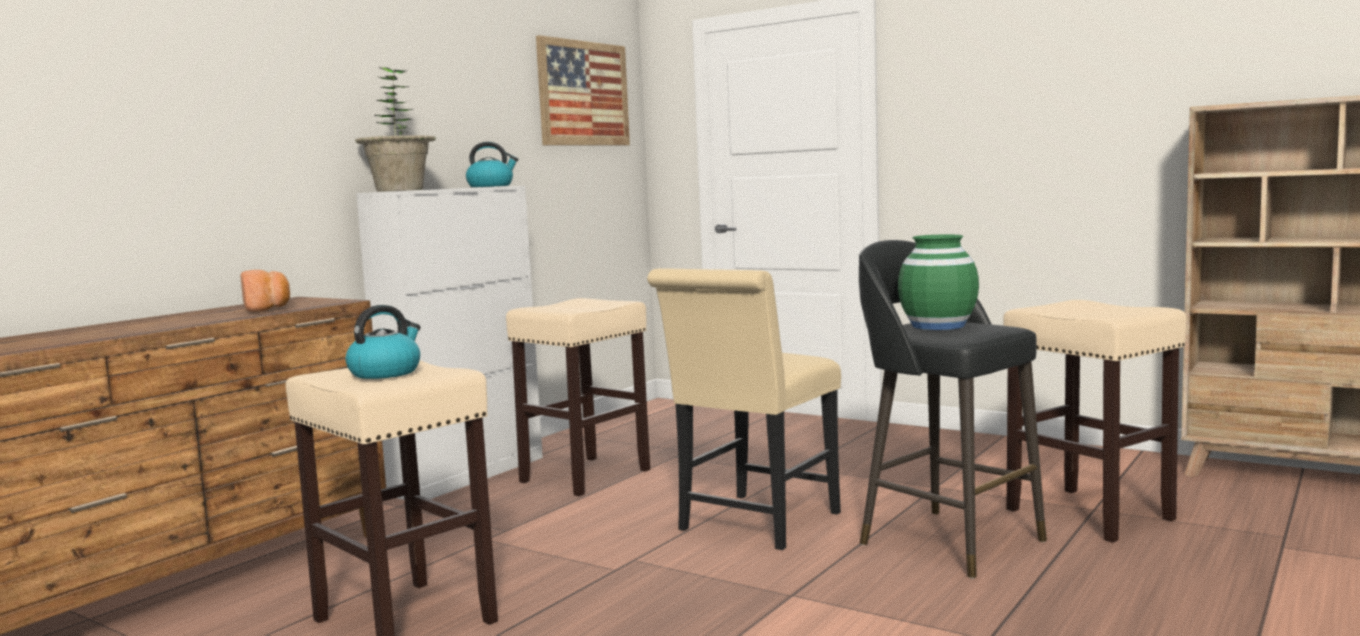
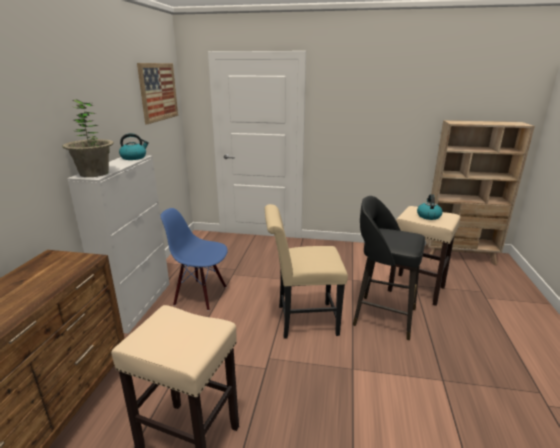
camera: 25 degrees left, 15 degrees up
(267, 308) = (47, 276): bread -> none
(386, 373) = (176, 333): kettle -> kettle (428, 216)
(586, 475) = (201, 295): beige stool -> blue chair
(753, 525) = (302, 320): beige chair -> beige chair turned 75 degrees clockwise
(938, 326) = (391, 238): green vase -> none

